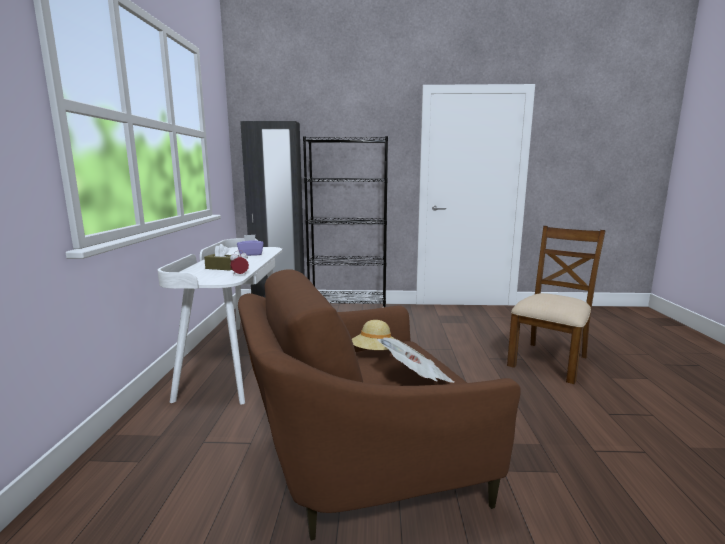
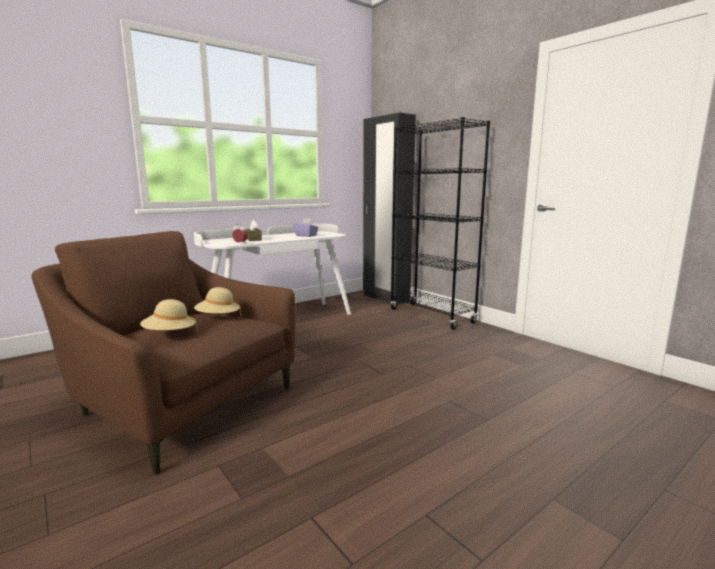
camera: 50 degrees right, 0 degrees up
(415, 378) = (169, 334): newspaper -> beige hat
(549, 361) = (516, 439): brown chair -> none

